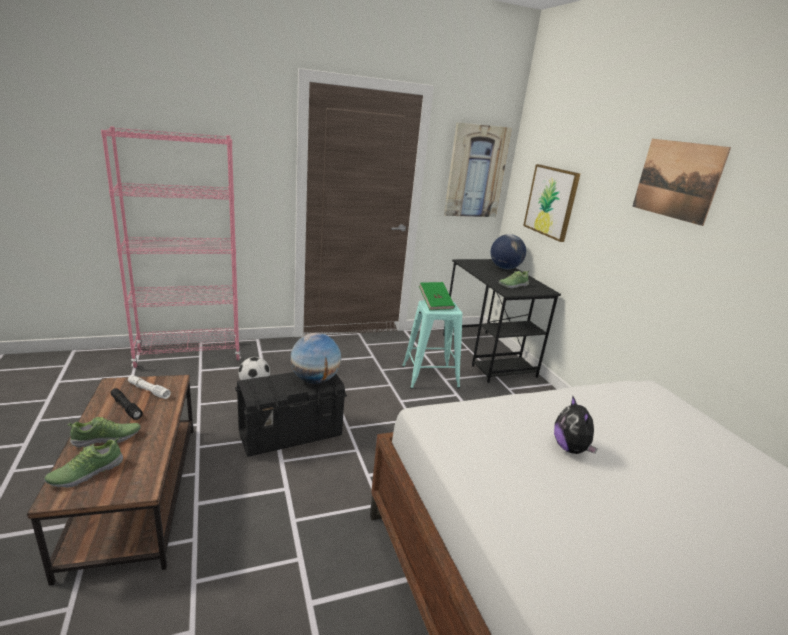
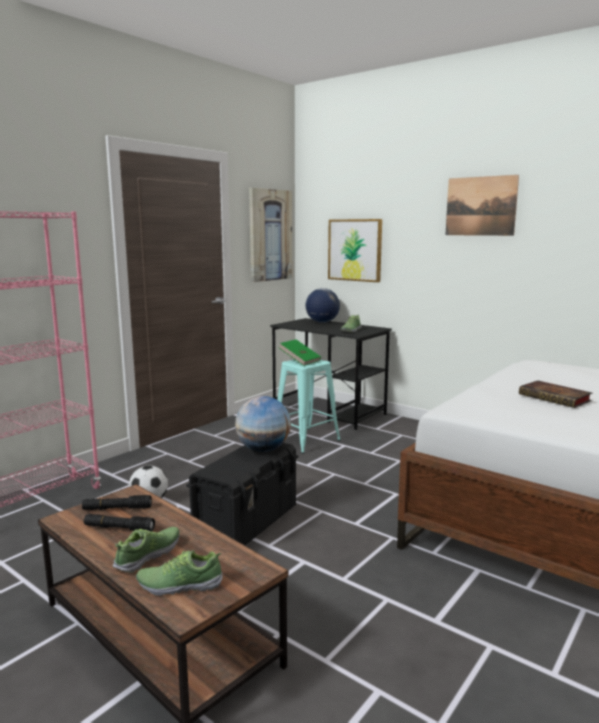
camera: 30 degrees left, 10 degrees down
(86, 472) = (180, 584): shoe -> shoe turned 75 degrees clockwise
(148, 390) = (117, 509): white flashlight -> black flashlight
(571, 449) = (556, 398): plush toy -> book

